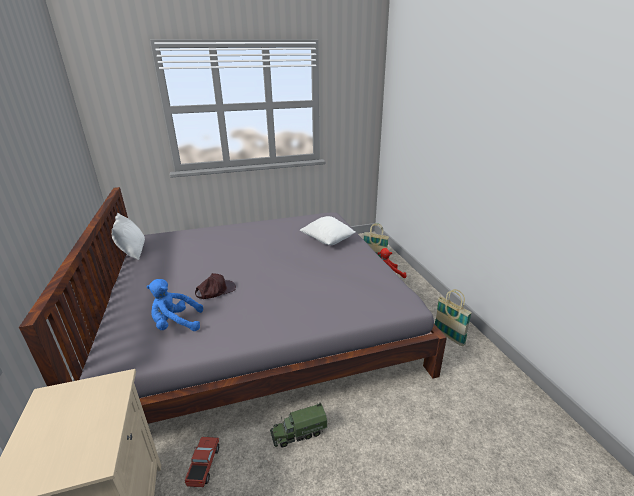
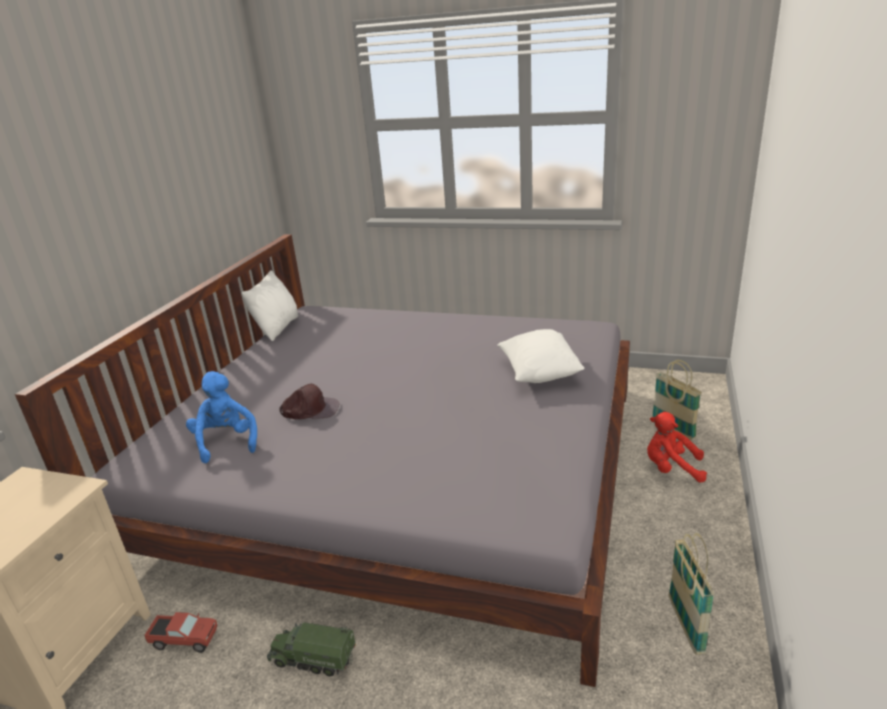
camera: 35 degrees right, 0 degrees up
(176, 324) = (226, 442): blue plush toy -> blue plush toy turned 45 degrees clockwise
(204, 466) = (185, 640): toy truck -> toy truck turned 60 degrees clockwise

